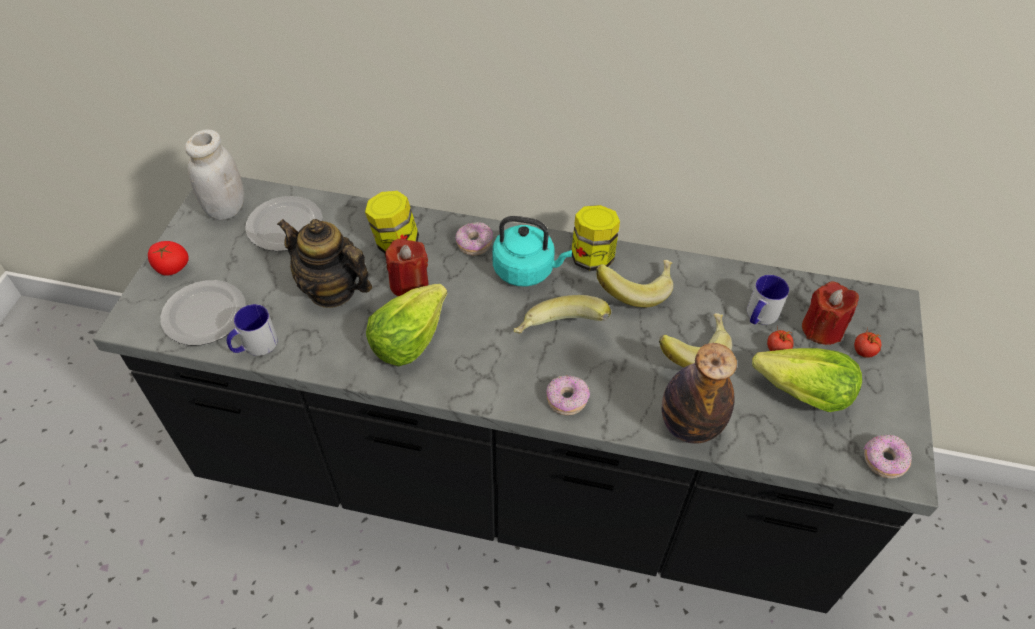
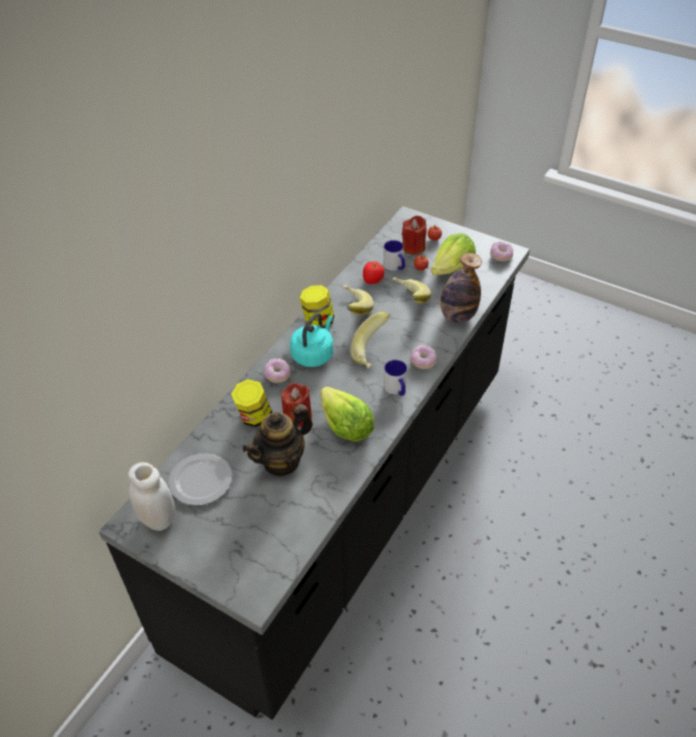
camera: 70 degrees left, 5 degrees down
(172, 268) = (208, 563): tomato -> tomato (372, 280)
(203, 315) = (270, 545): plate -> none
(254, 346) = (315, 515): mug -> mug (396, 389)

